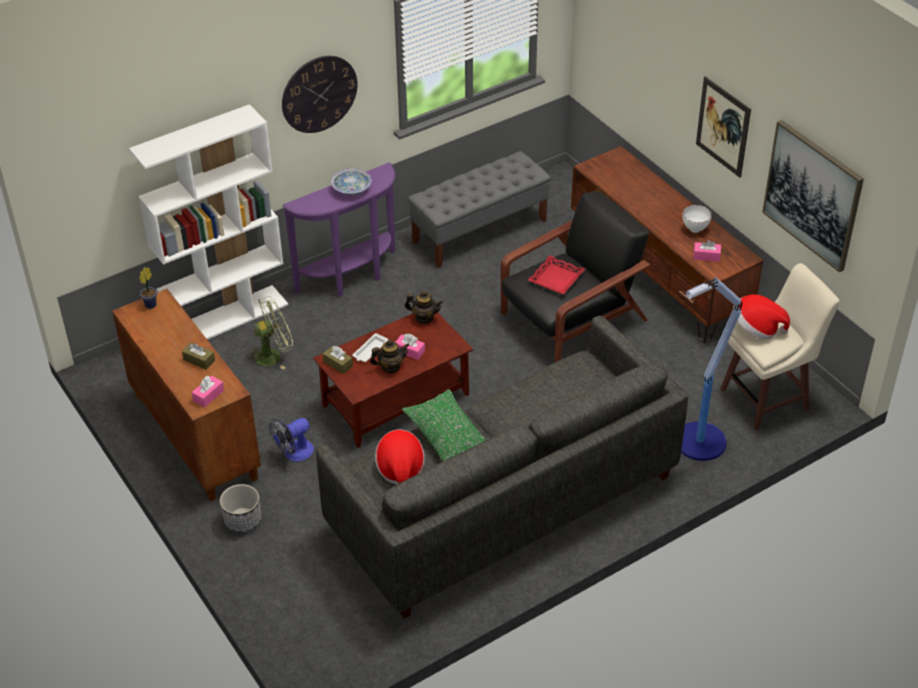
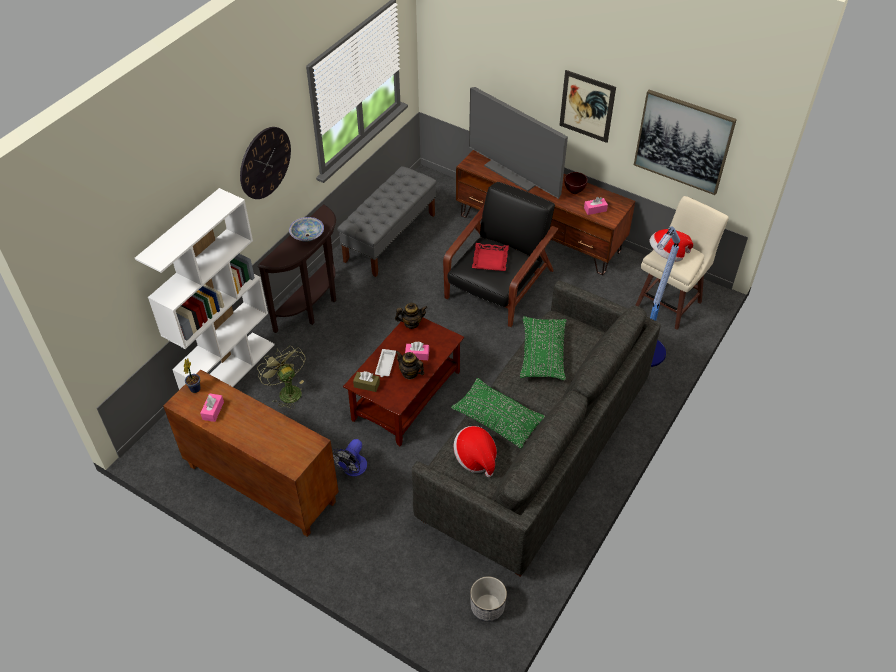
camera: 25 degrees left, 5 degrees up
(199, 360) = (268, 425): brown tissue box -> none
(208, 395) = (295, 454): pink tissue box -> pink tissue box (213, 410)
(243, 520) = (344, 543): planter -> planter (487, 607)
(273, 355) = (286, 391): green fan -> green fan turned 75 degrees counterclockwise
(352, 278) = (313, 306): purple console table -> brown console table
(390, 367) = (410, 373): teapot -> teapot turned 105 degrees counterclockwise
(543, 391) = (542, 354): none -> green pillow
(639, 189) = (515, 172): none -> television
(694, 229) = (573, 191): white bowl -> brown bowl

